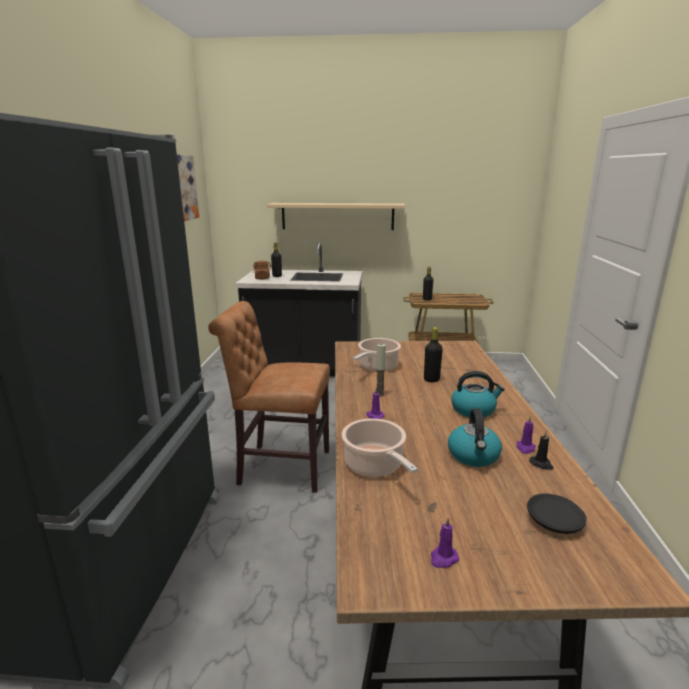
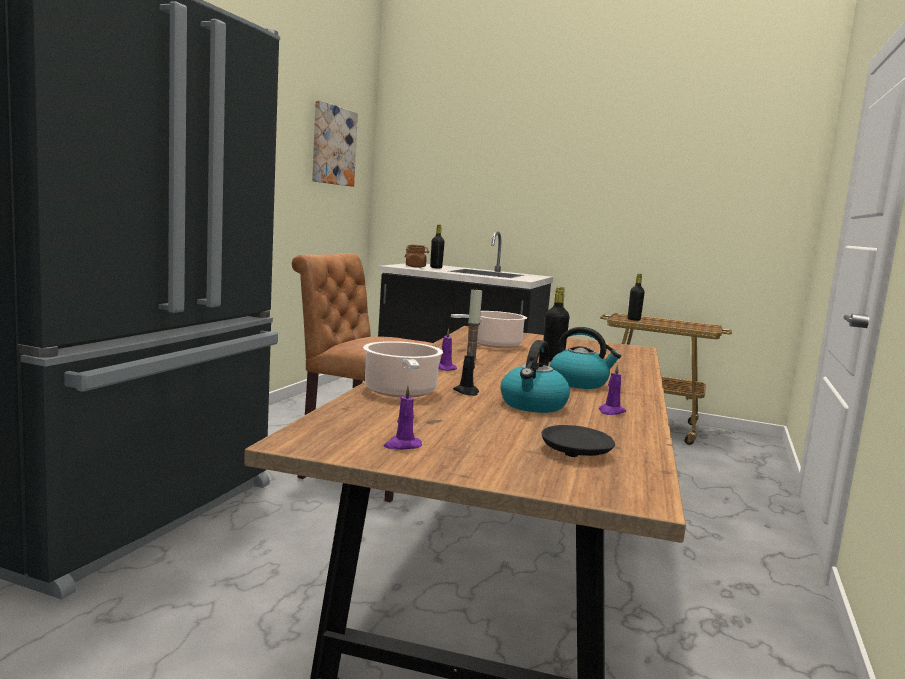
camera: 15 degrees right, 10 degrees down
(337, 216) = (528, 202): beige shelf -> none
(541, 464) = (616, 423): black candle -> black candle (466, 392)

